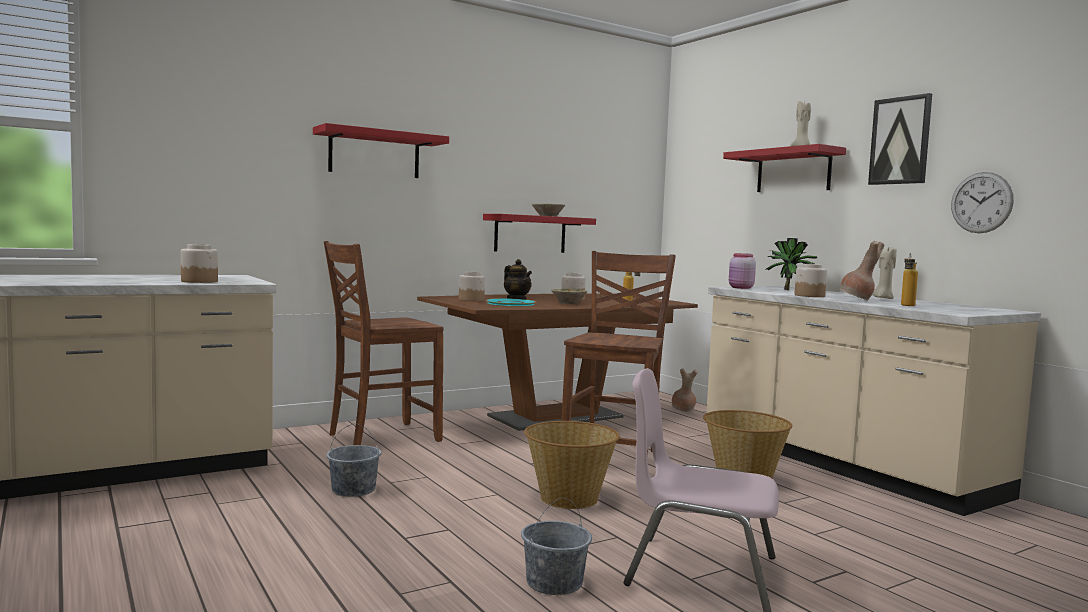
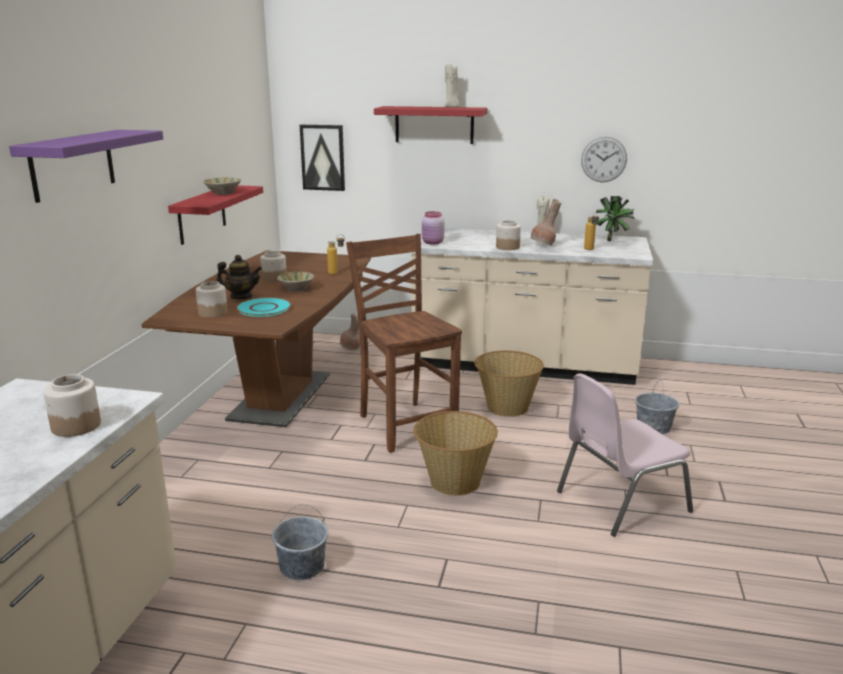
camera: 45 degrees left, 15 degrees up
(374, 154) = (73, 164): red shelf -> purple shelf
(381, 437) = (188, 494): brown chair -> none
(554, 582) = (583, 560): grey bucket -> grey bucket (653, 427)
(790, 290) = (464, 237): potted plant -> potted plant (612, 240)
(900, 141) = (537, 106): picture -> picture (323, 157)

